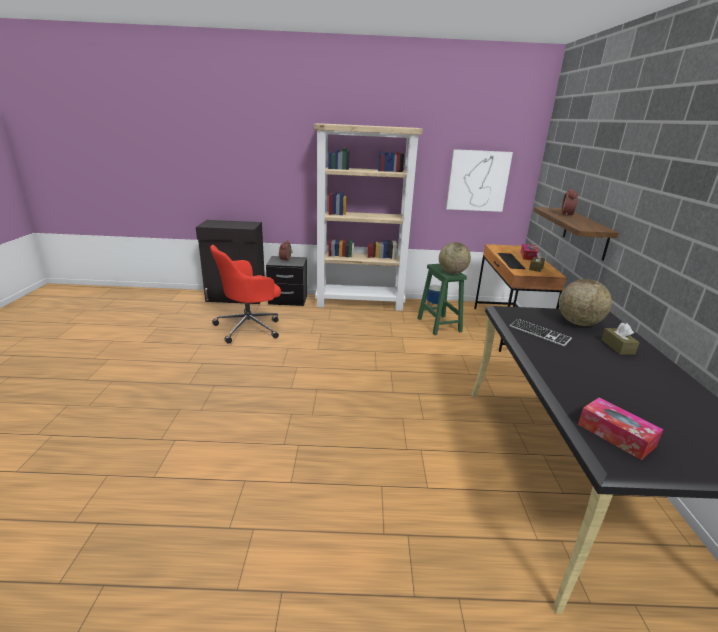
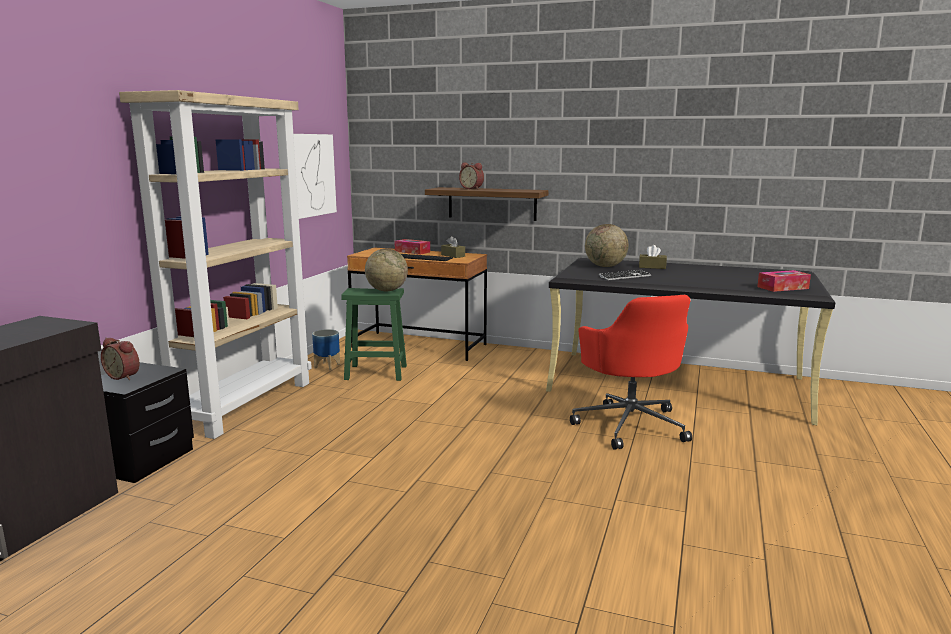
camera: 70 degrees left, 10 degrees down
(250, 327) = (225, 511): red office chair -> red office chair (630, 425)

